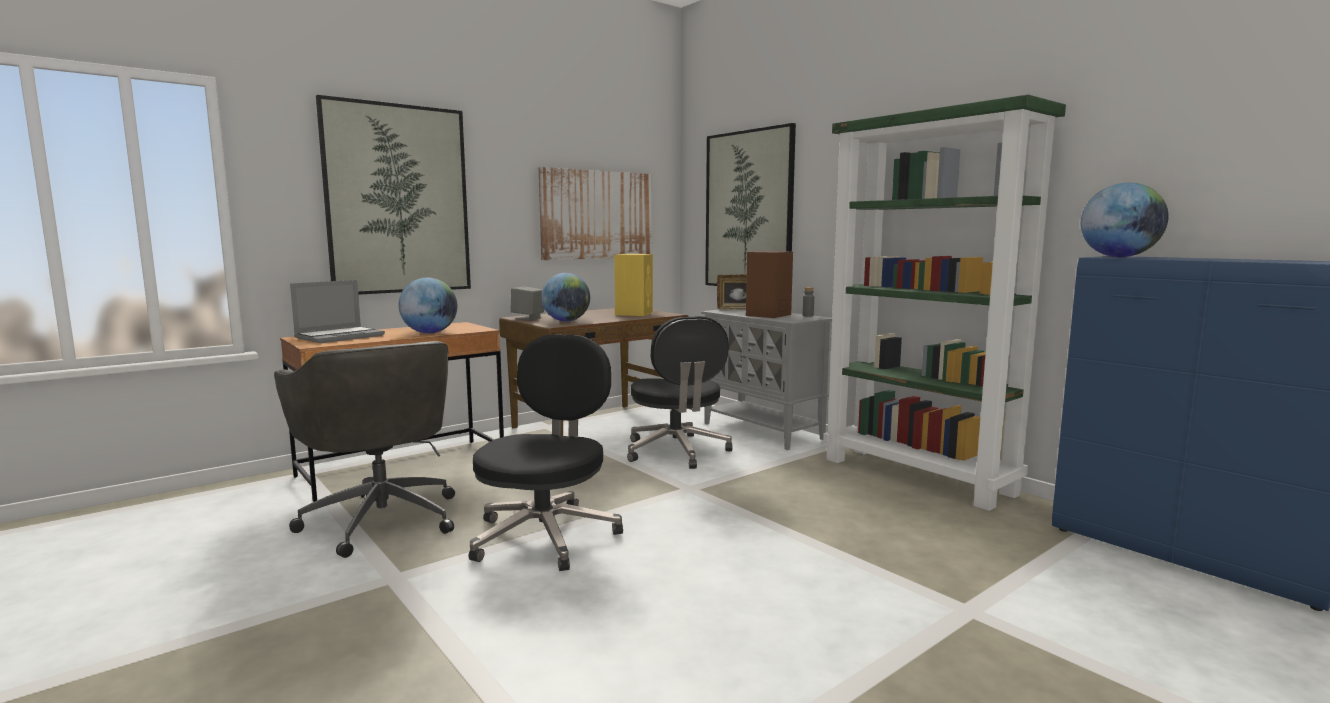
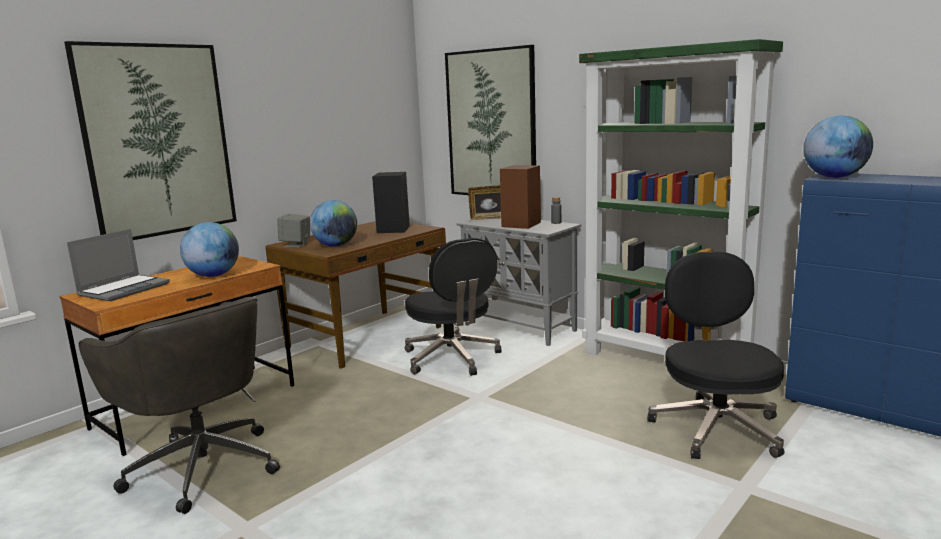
camera: 10 degrees left, 5 degrees up
(546, 535) = (368, 463): black office chair -> black office chair (716, 427)
(597, 215) = (347, 135): picture -> none
(634, 313) = (393, 229): yellow speaker -> black speaker

